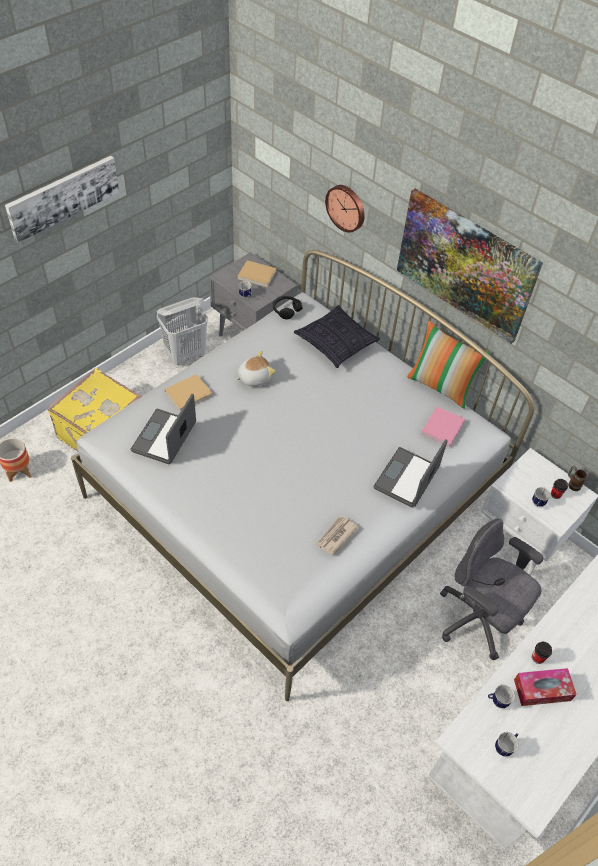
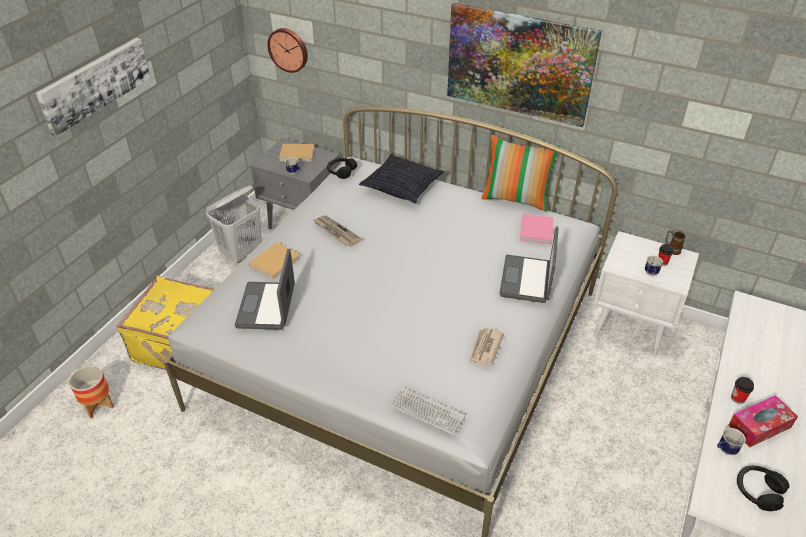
camera: 15 degrees left, 10 degrees down
(254, 377) = (336, 232): plush toy -> newspaper
(259, 580) = (427, 412): none -> keyboard
(346, 207) = (381, 51): wall clock -> wall clock (288, 49)
(478, 620) = (631, 408): grey office chair -> none
(505, 746) = (758, 491): mug -> black headphones

